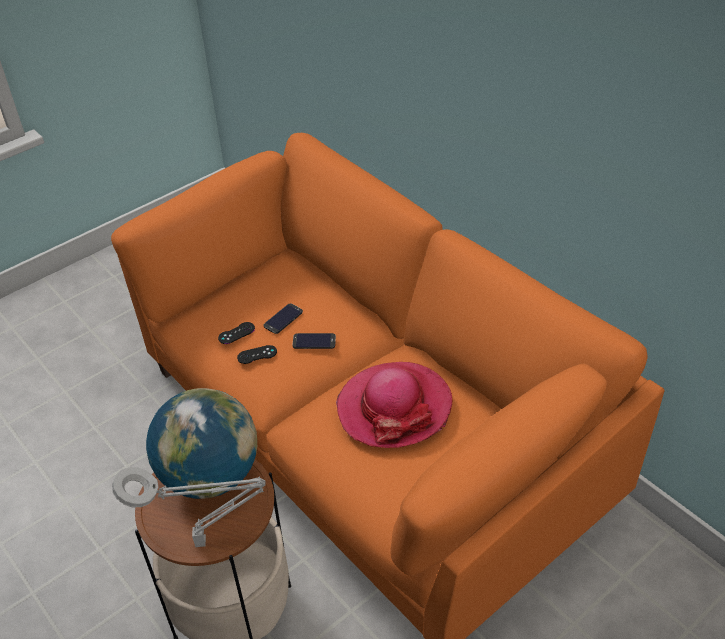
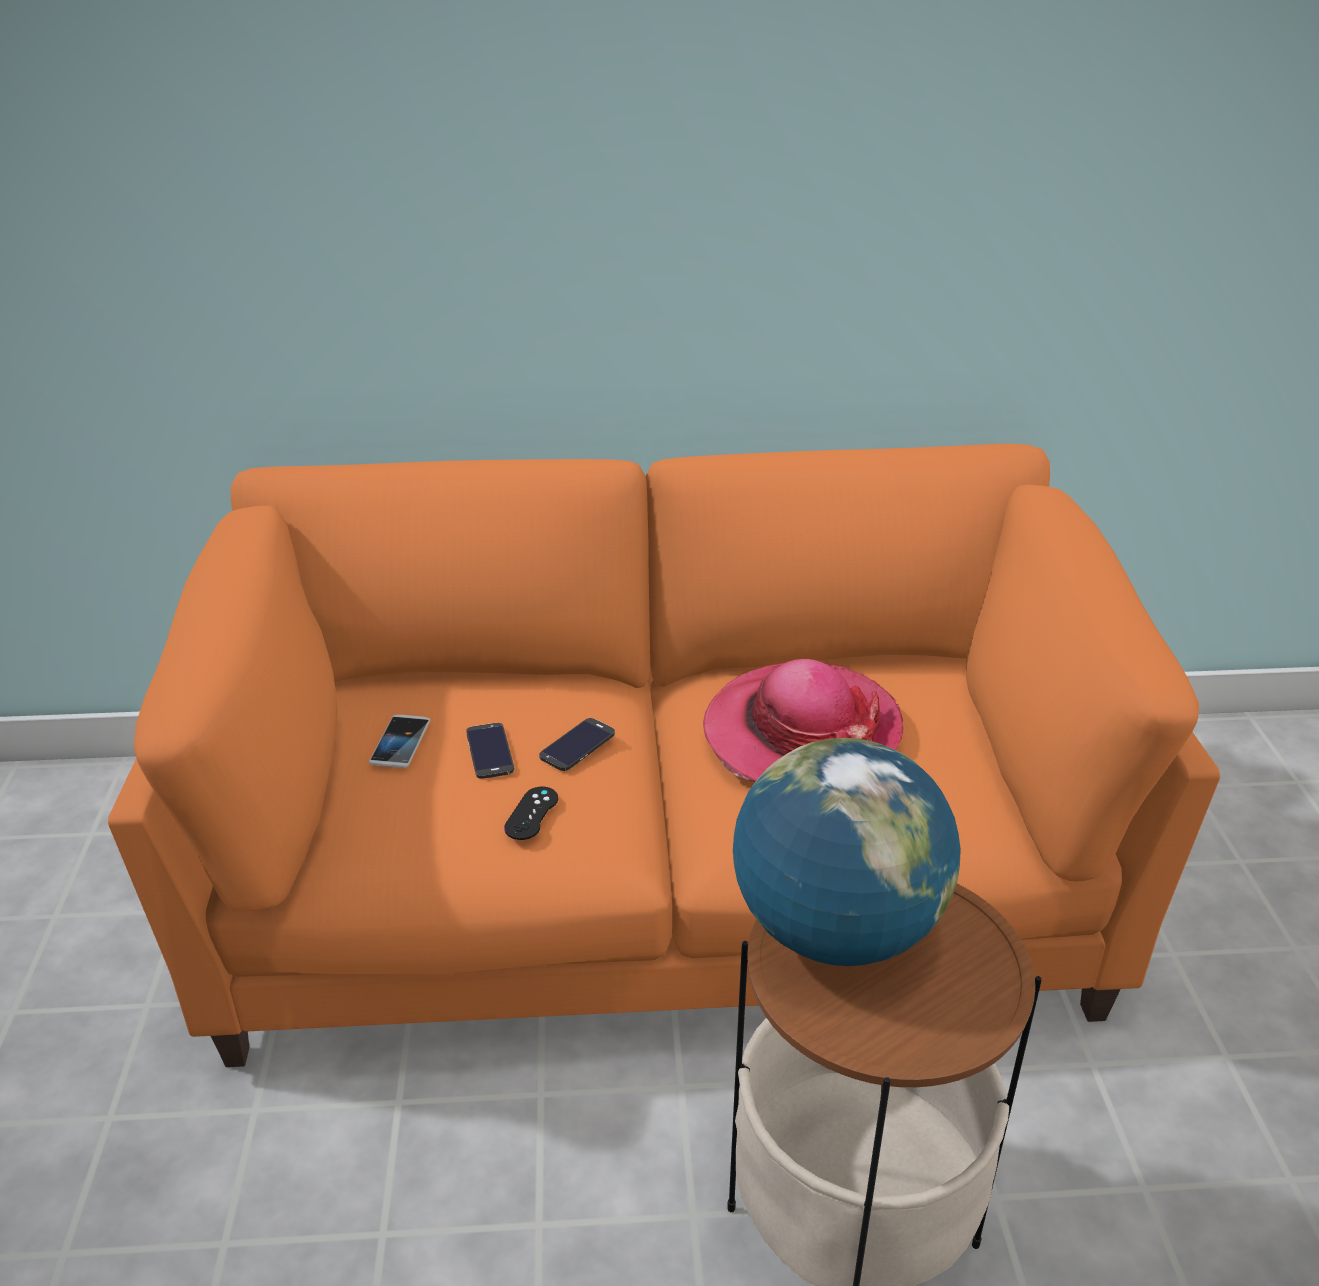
camera: 55 degrees left, 10 degrees down
(205, 542) = (984, 996): grey table lamp -> none
(236, 333) = (455, 812): black game controller -> none
(264, 291) = (400, 743): none -> phone

